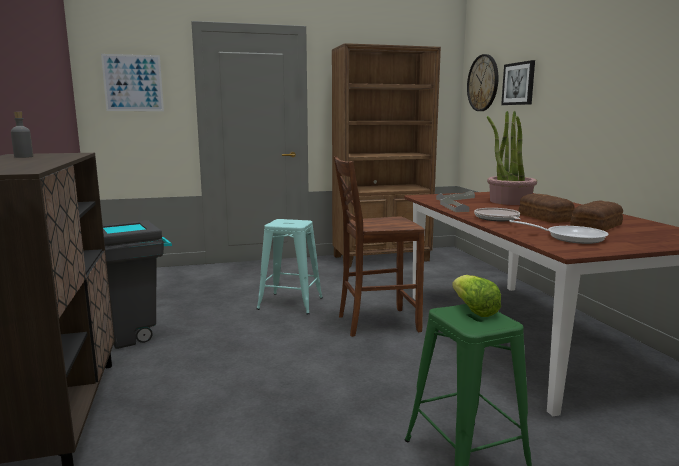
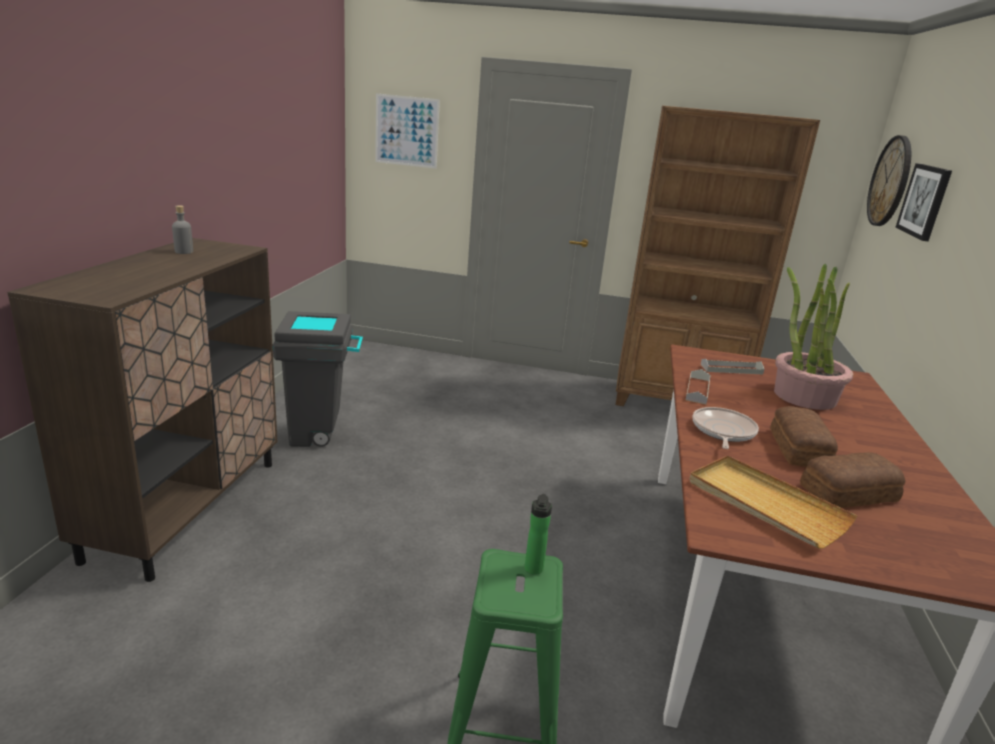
camera: 25 degrees right, 10 degrees up
(290, 303) = (503, 441): turquoise stool -> none
(376, 323) = (575, 502): brown chair -> none
(473, 310) = (533, 570): lettuce -> bottle
(570, 237) = (765, 504): frying pan -> beige tray

